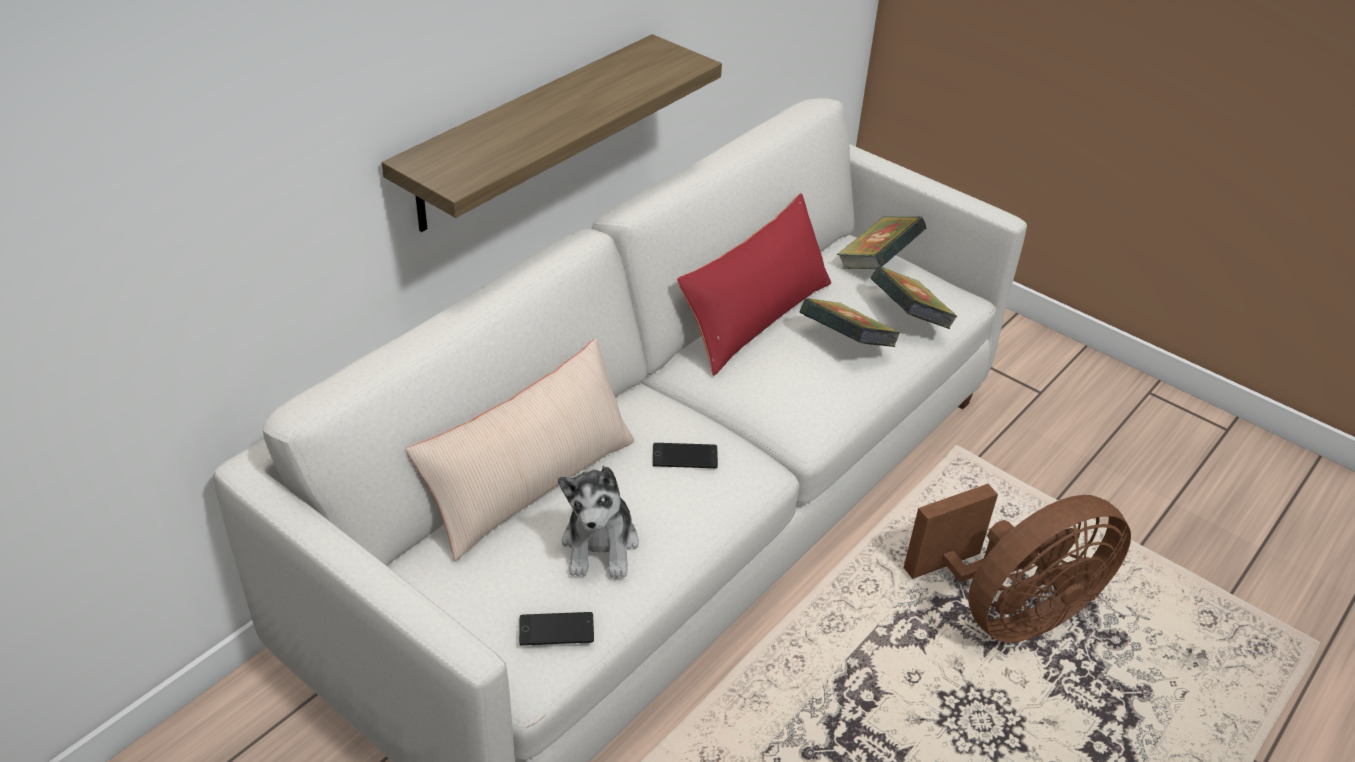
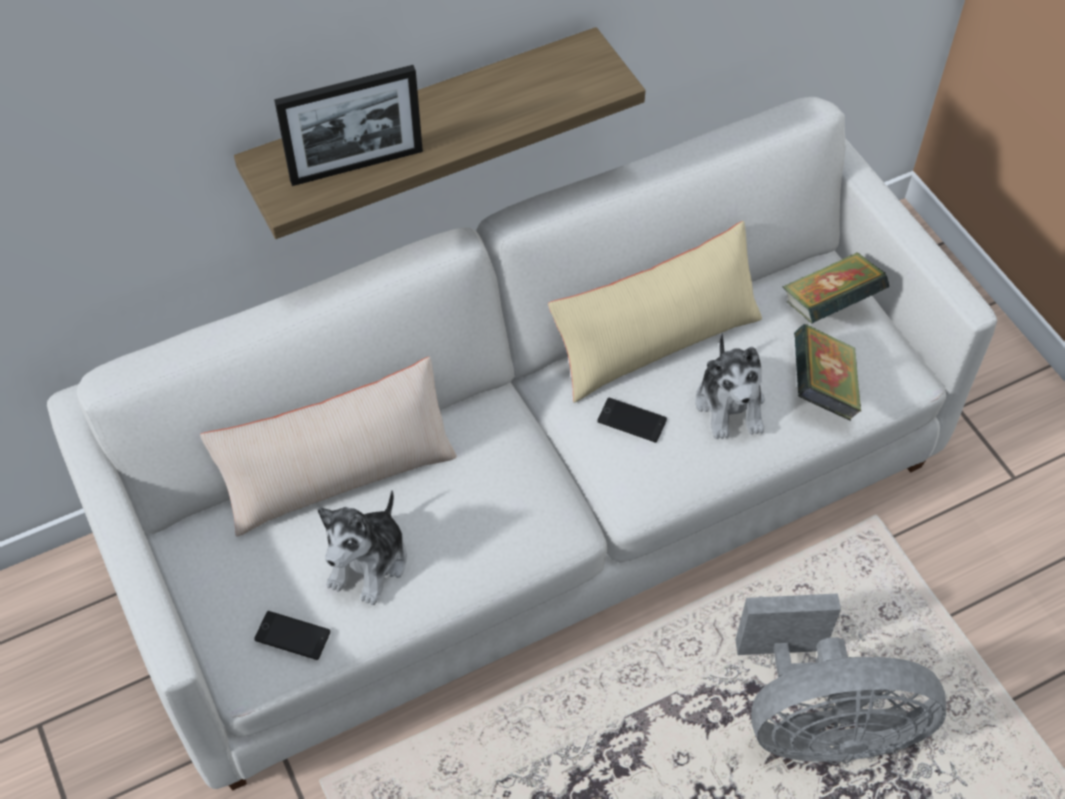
camera: 25 degrees right, 15 degrees up
(506, 148) = (356, 166): none -> picture frame
(685, 456) = (492, 492): phone -> phone (632, 420)
(755, 317) = (655, 341): red pillow -> beige pillow
(845, 344) = (730, 404): book -> plush toy
(1009, 611) = (821, 724): brown fan -> grey fan

